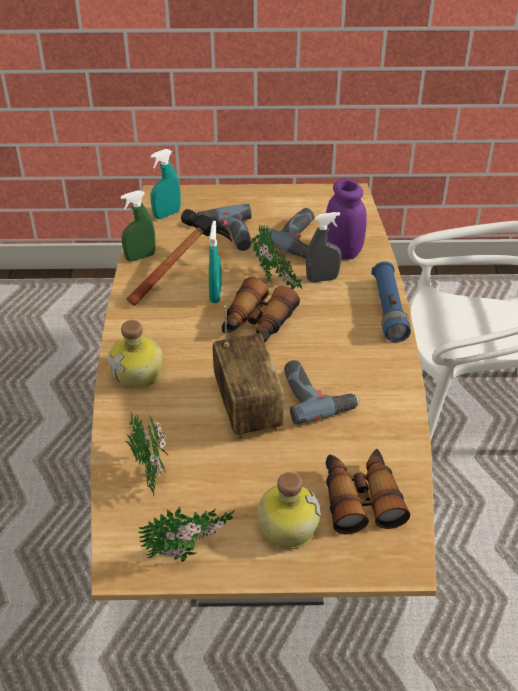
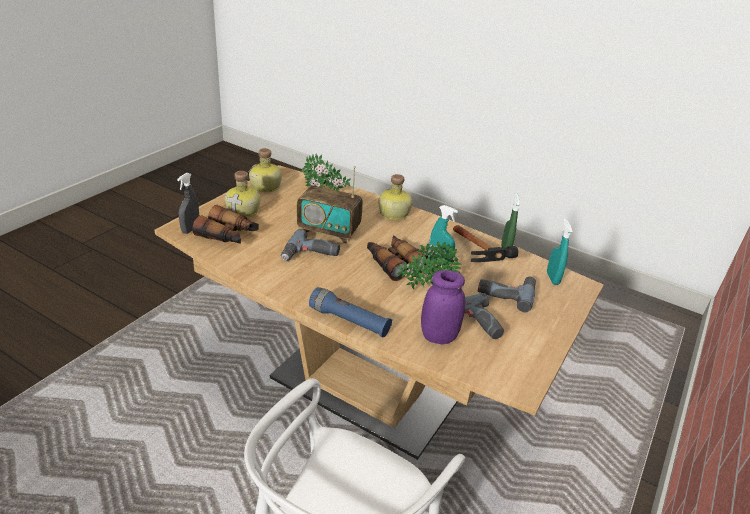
camera: 120 degrees right, 10 degrees down
(190, 553) = (266, 187): potted plant -> bottle
(322, 279) = (414, 309): grey spray bottle -> grey spray bottle (190, 229)

